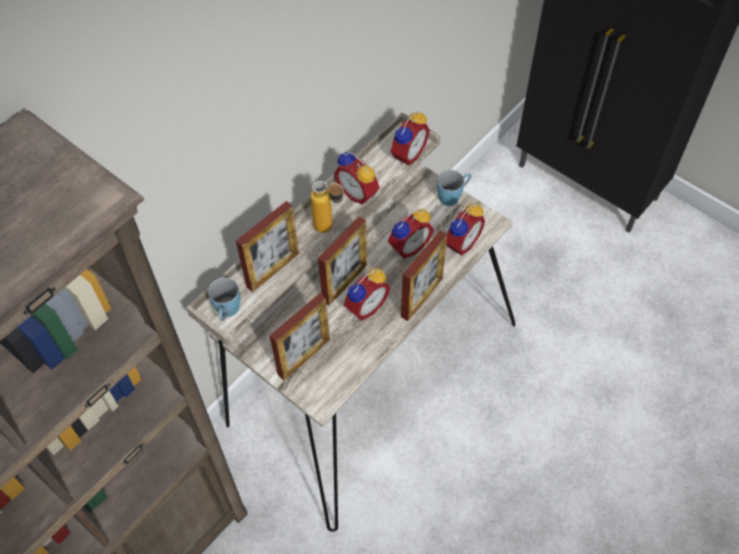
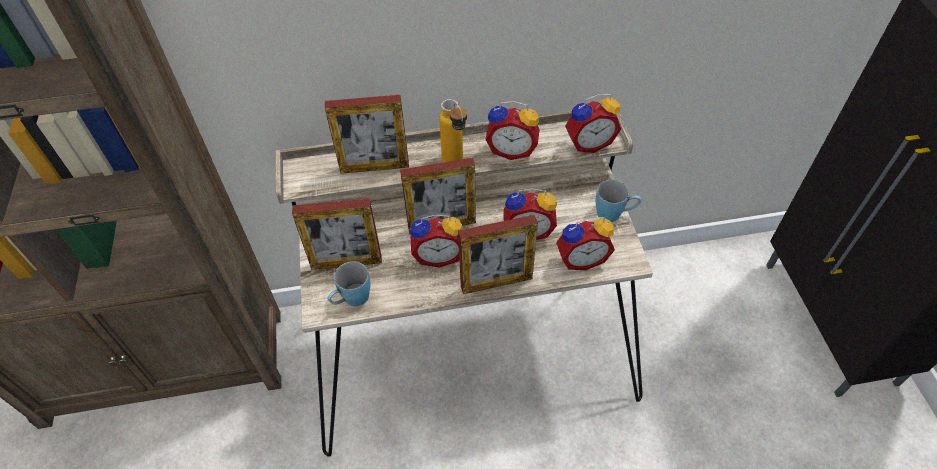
camera: 40 degrees right, 5 degrees down
(227, 312) = (305, 176): blue mug -> blue mug (351, 300)
(359, 192) = (512, 150): alarm clock -> alarm clock turned 75 degrees counterclockwise

